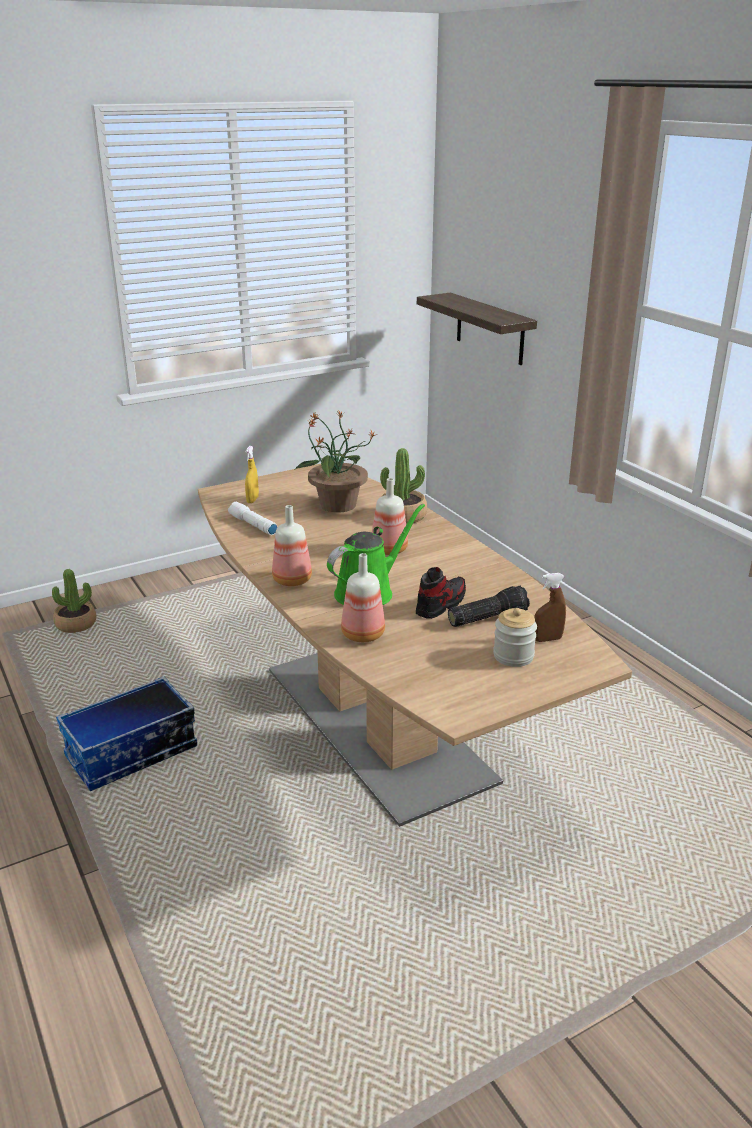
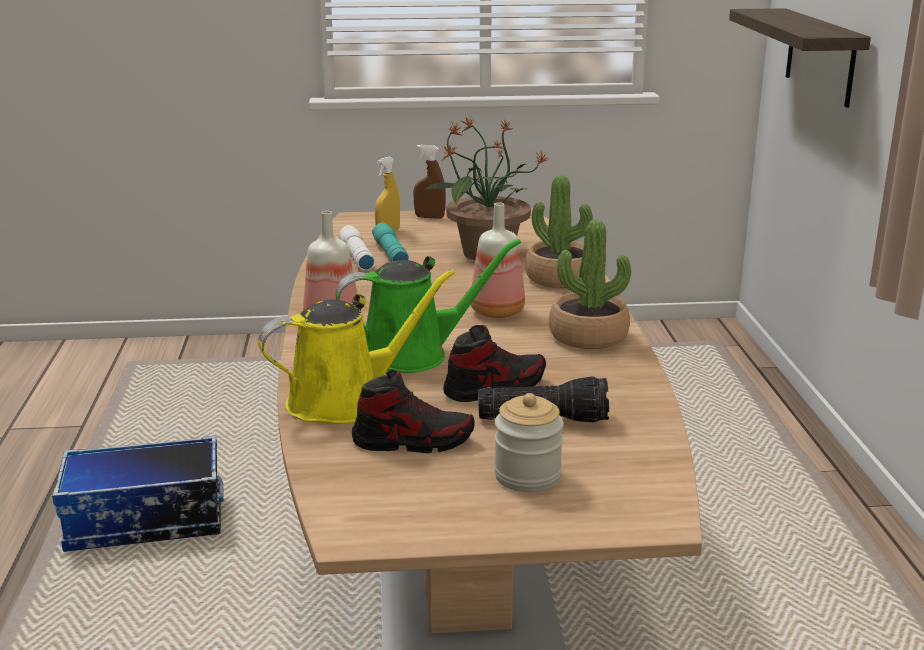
camera: 25 degrees right, 5 degrees down
(76, 624) = (209, 368): potted plant -> potted plant (588, 336)
(273, 518) = (389, 254): none -> turquoise flashlight
(361, 635) = (344, 401): bottle -> yellow watering can
(430, 651) = (413, 441): none -> shoe
(547, 639) = (605, 466): brown spray bottle -> brown spray bottle (429, 217)

